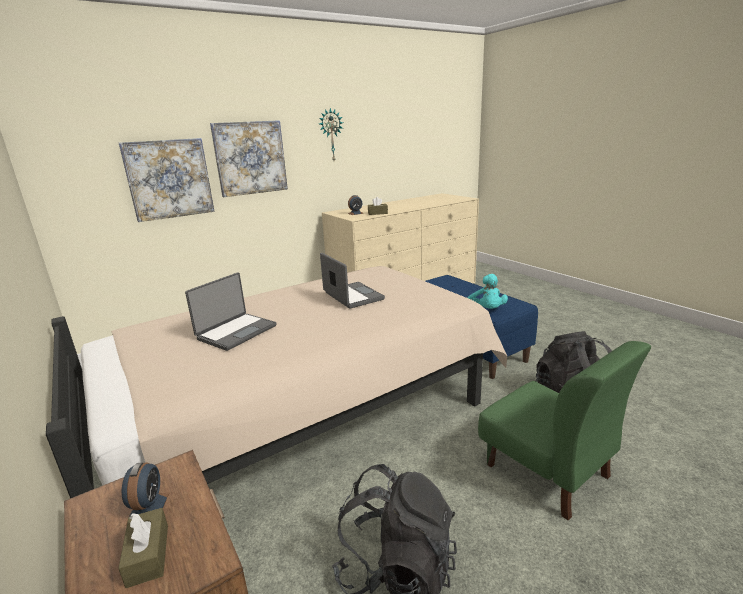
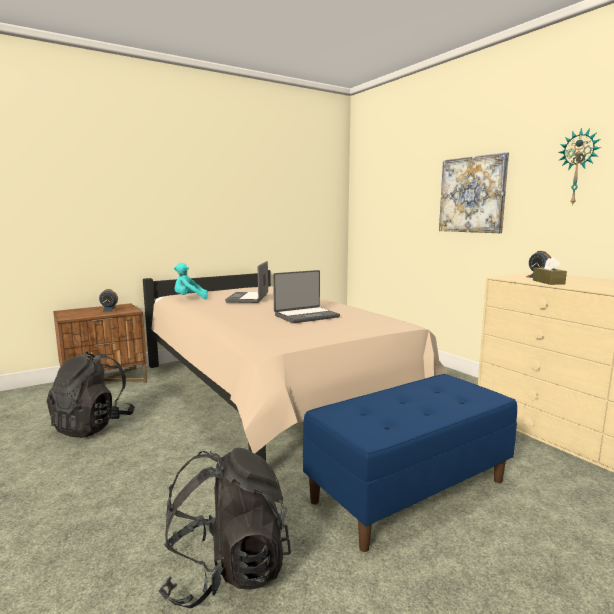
camera: 90 degrees right, 10 degrees down
(148, 555) = (83, 312): brown tissue box -> none
(169, 179) = (410, 209): picture -> none
(236, 332) = (248, 298): laptop -> laptop turned 60 degrees clockwise
(487, 310) = (350, 411): turquoise plush toy -> turquoise plush toy (189, 299)
(547, 471) = (118, 507): green chair -> none

